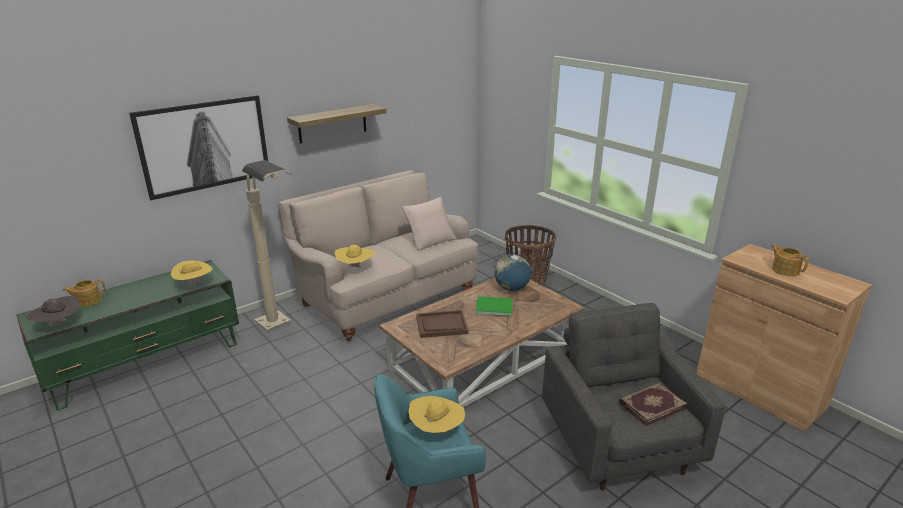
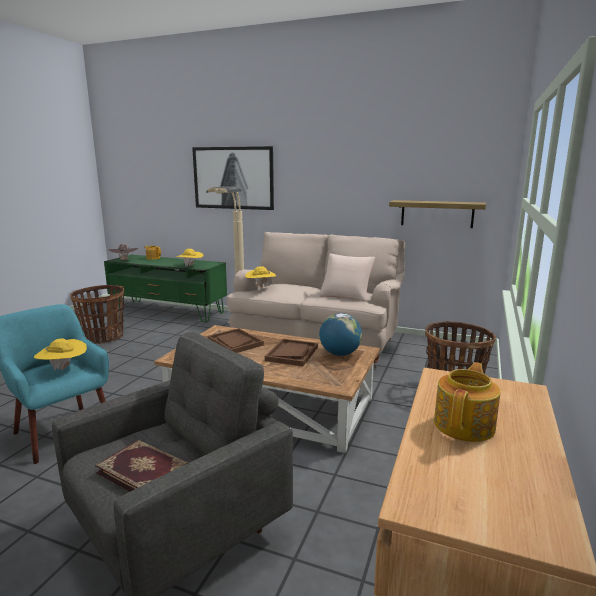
camera: 60 degrees right, 10 degrees down
(176, 437) = (103, 338): none -> basket
(332, 123) = (331, 179): shelf -> shelf (437, 214)
(493, 306) = (292, 353): green book -> brown tray

